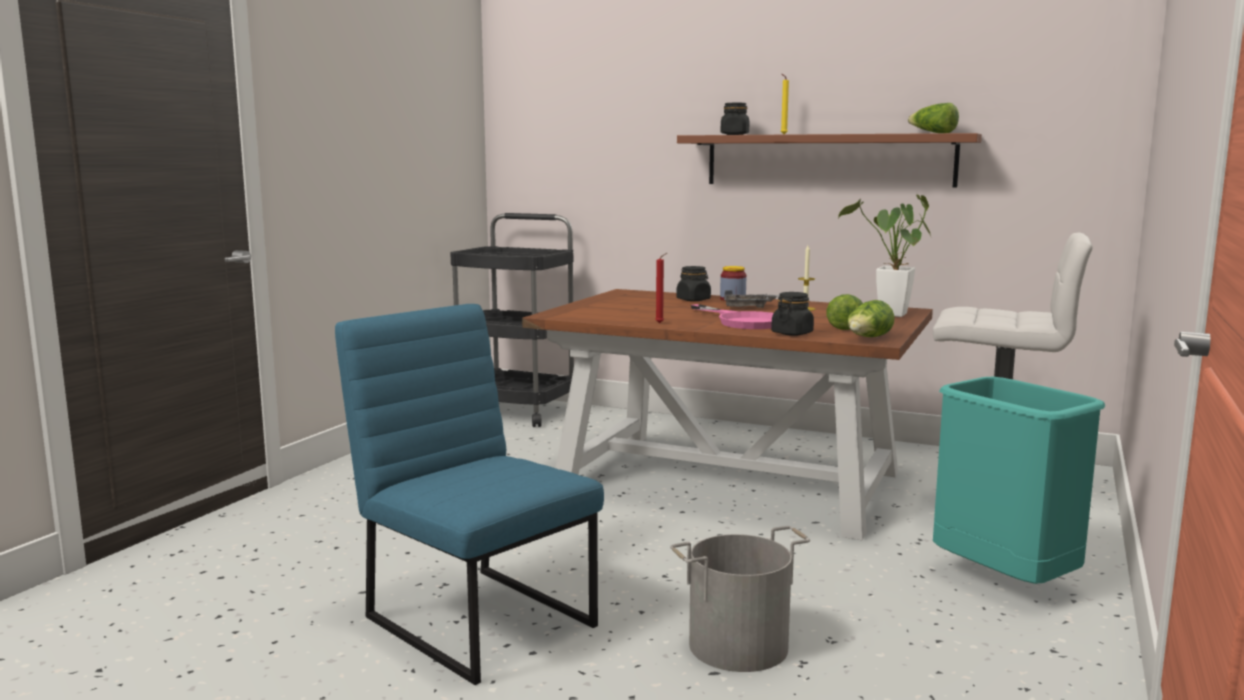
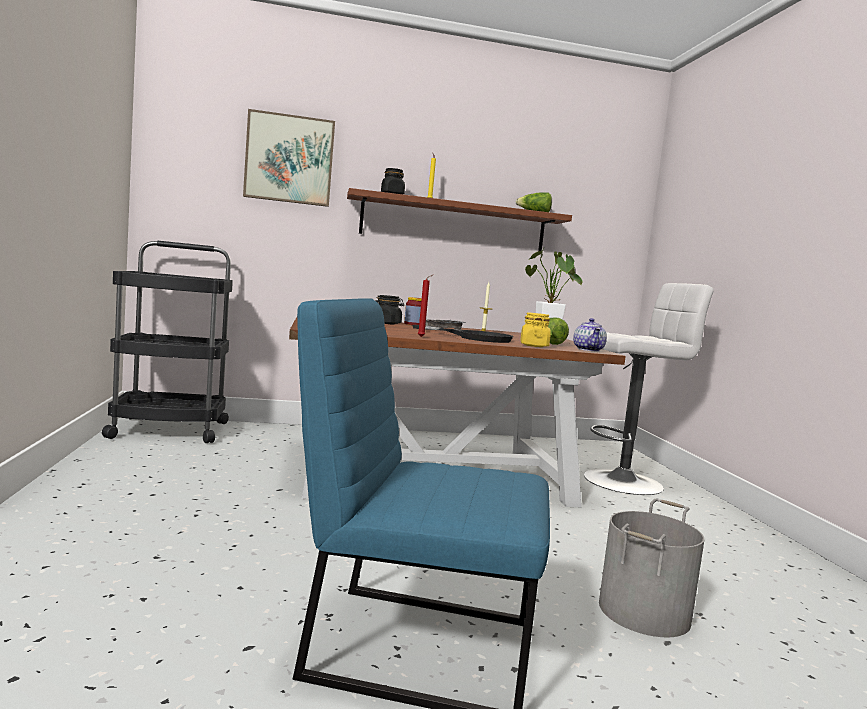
camera: 35 degrees left, 5 degrees down
(629, 106) = (289, 159): none -> picture
(743, 321) = (475, 338): pink frying pan -> black frying pan
(792, 333) = (534, 346): black jar -> yellow jar
(868, 338) = (589, 350): lettuce -> teapot
(1005, 581) = (694, 522): turquoise trash can -> none

